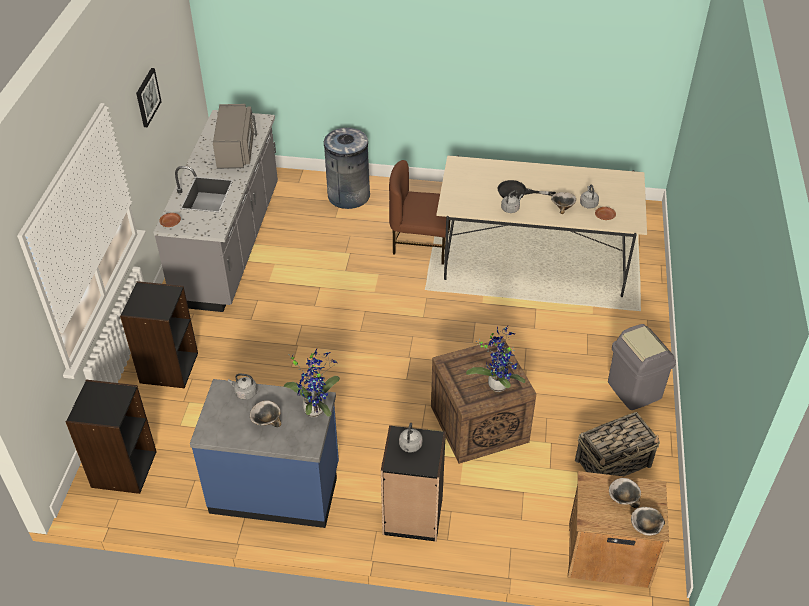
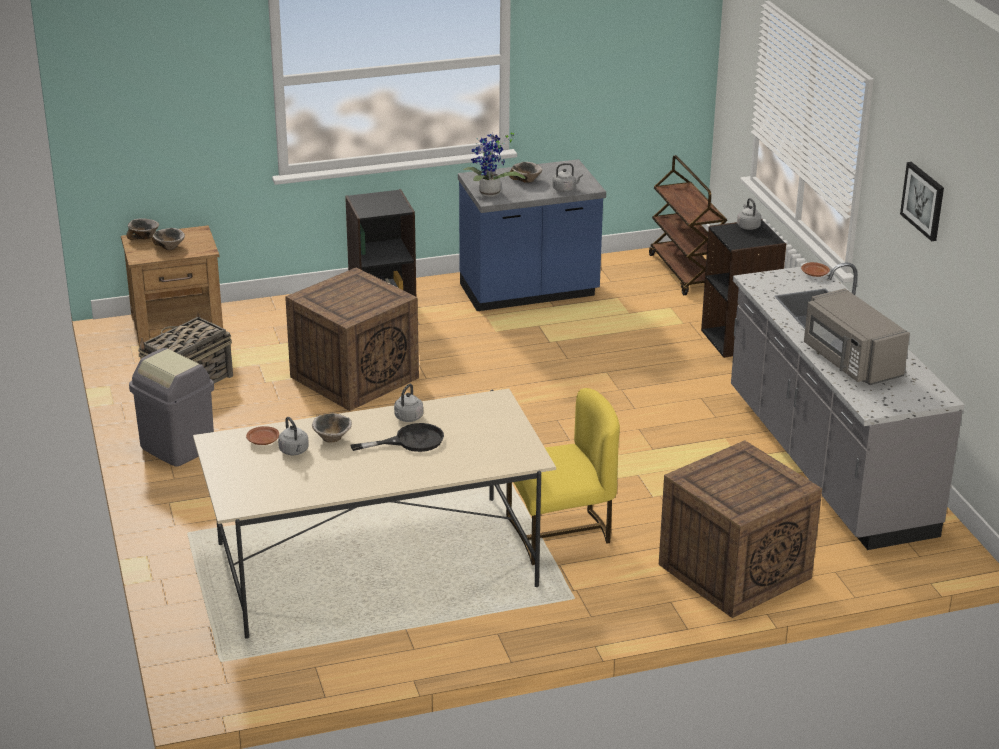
camera: 155 degrees right, 15 degrees down
(123, 469) = (685, 273): black bookcase -> brown cart
(348, 196) = (734, 573): grey trash can -> crate
(410, 446) = (384, 204): grey kettle -> grey kettle (748, 226)
(420, 244) = (560, 534): brown chair -> yellow chair
(497, 383) = (332, 294): potted plant -> none

